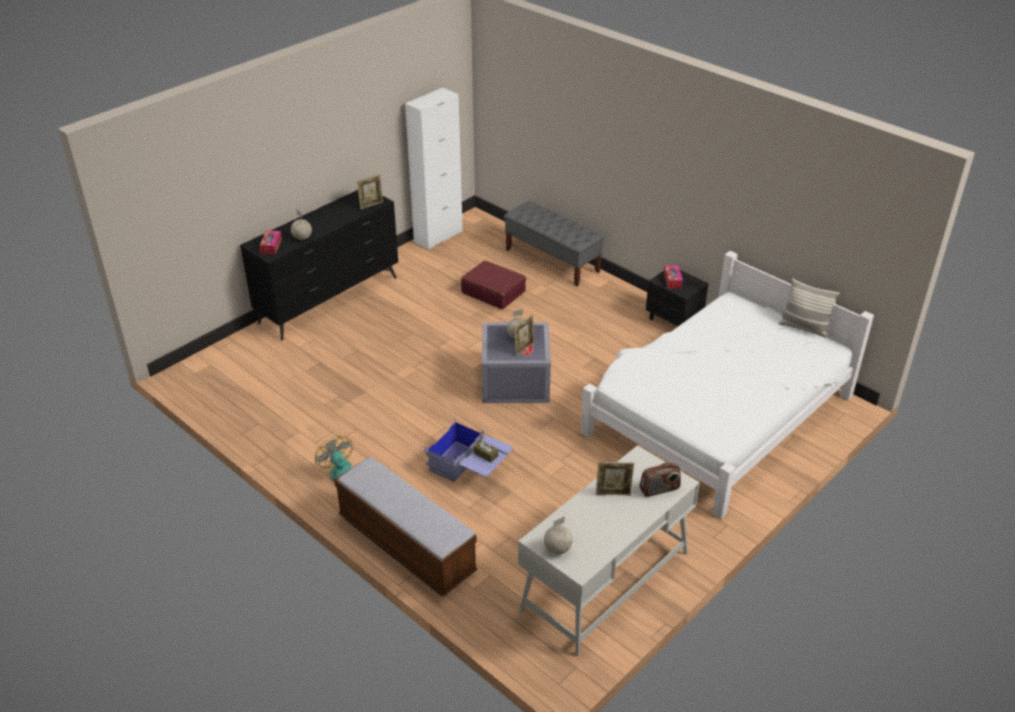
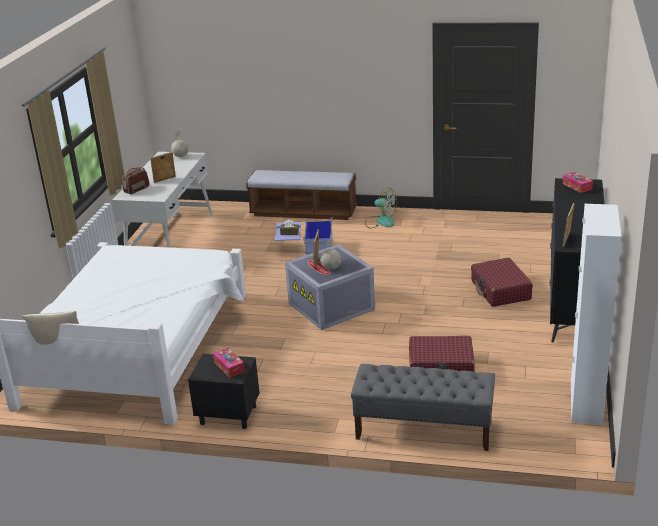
camera: 150 degrees right, 10 degrees down
(302, 238) = (566, 198): globe -> none
(364, 333) = (500, 290): none -> red suitcase

